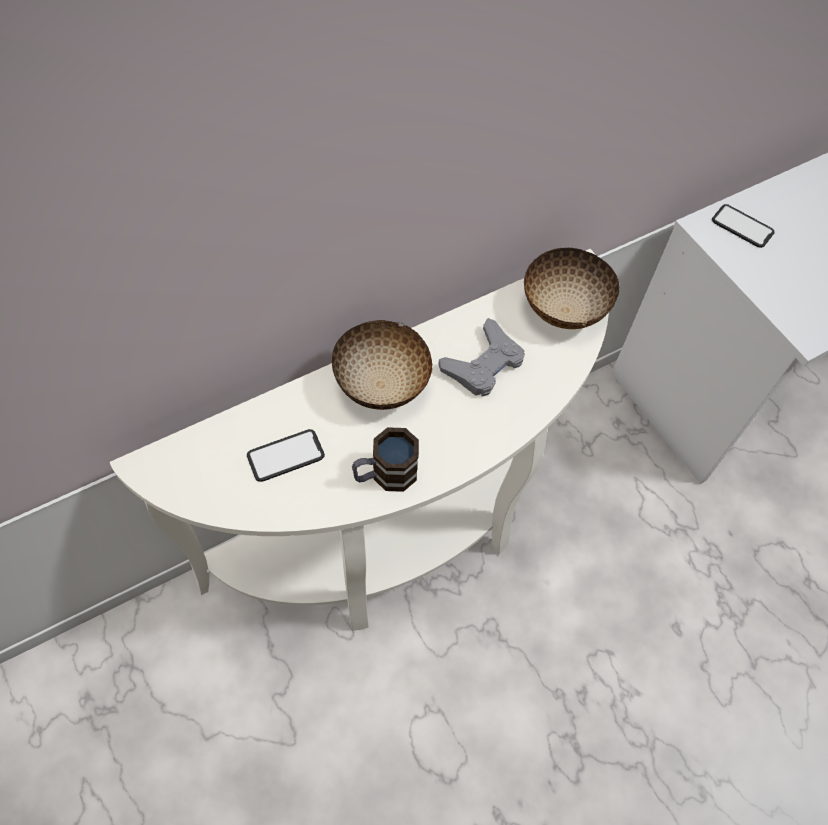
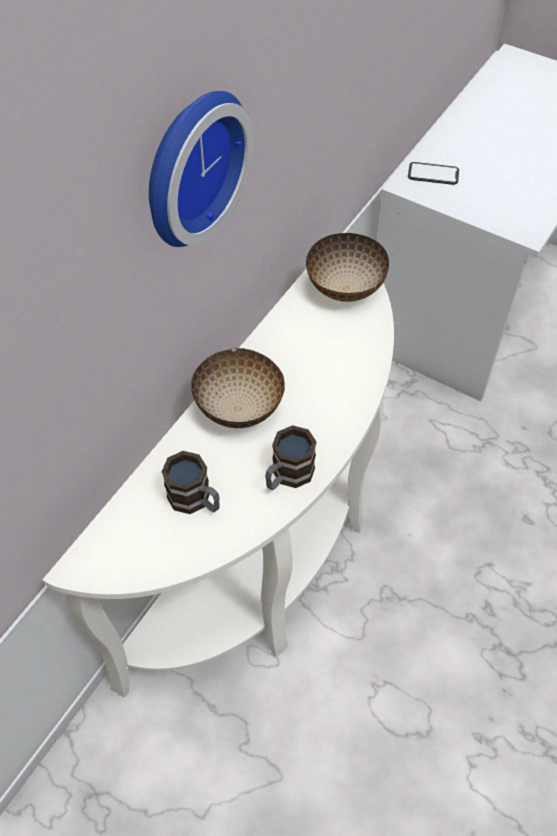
camera: 25 degrees left, 5 degrees down
(285, 456) = (196, 500): phone -> mug
(382, 117) = (189, 166): none -> wall clock
(483, 364) = (310, 356): grey game controller -> none

